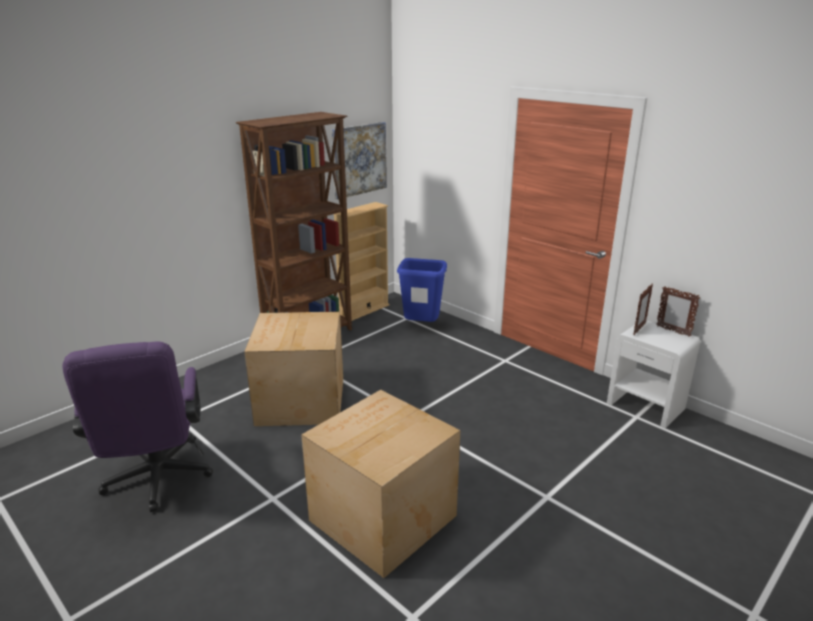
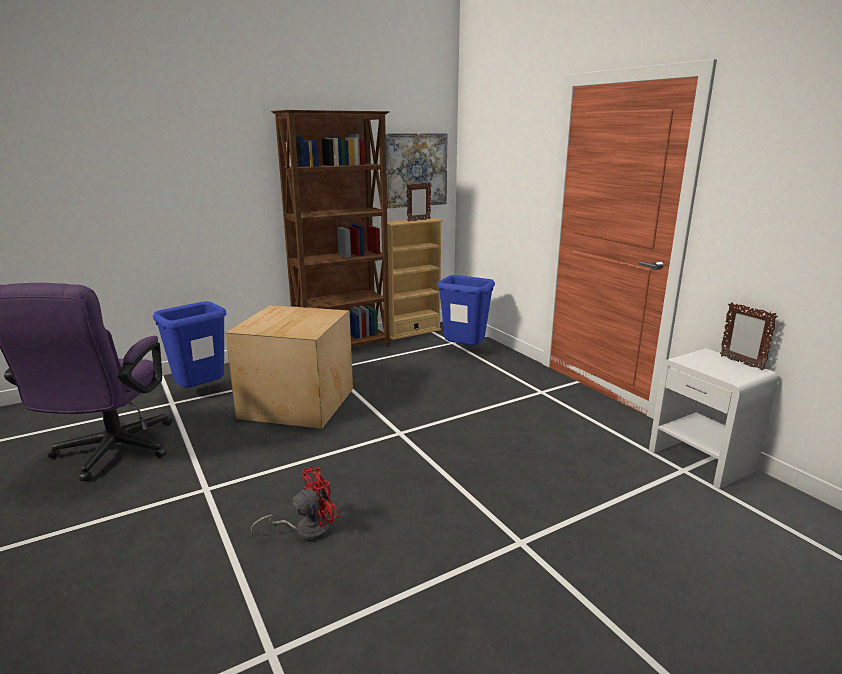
camera: 15 degrees right, 5 degrees down
(201, 403) = (202, 392): none -> blue trash can
(380, 518) = (305, 529): cardboard box -> red fan
(639, 329) = (694, 356): picture frame -> picture frame (418, 220)

